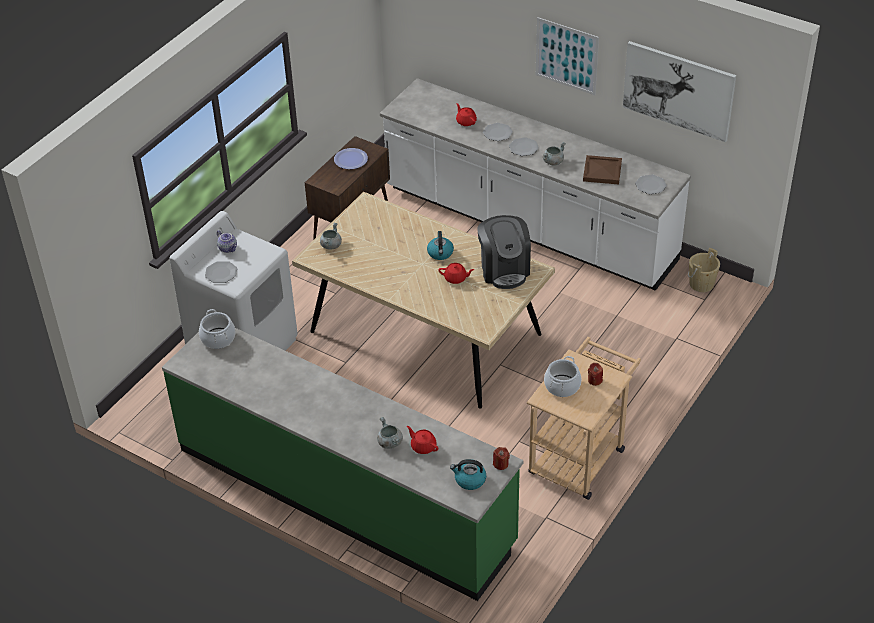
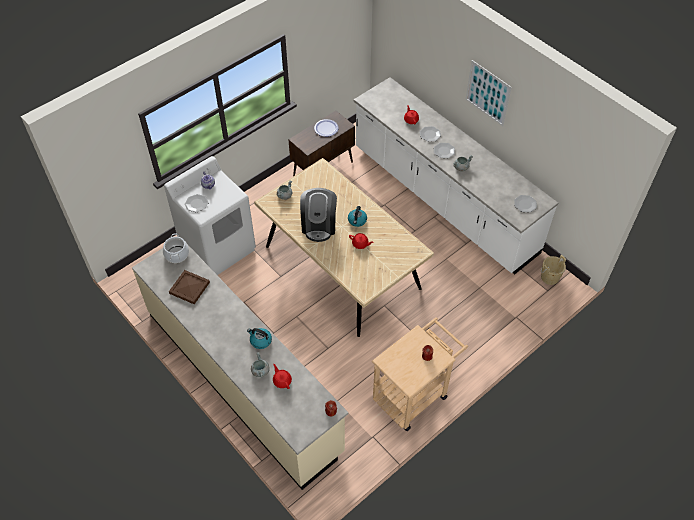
camera: 15 degrees right, 10 degrees up
(345, 495) = (243, 380): green counter -> beige counter
(469, 480) = (304, 418): kettle -> kettle (260, 341)
(504, 269) = (397, 245): coffee machine -> coffee machine (319, 225)
(562, 386) = (401, 354): cooking pot -> none
(601, 172) = (493, 184): brown tray -> brown tray (189, 288)
(678, 90) = (560, 142): picture -> none

